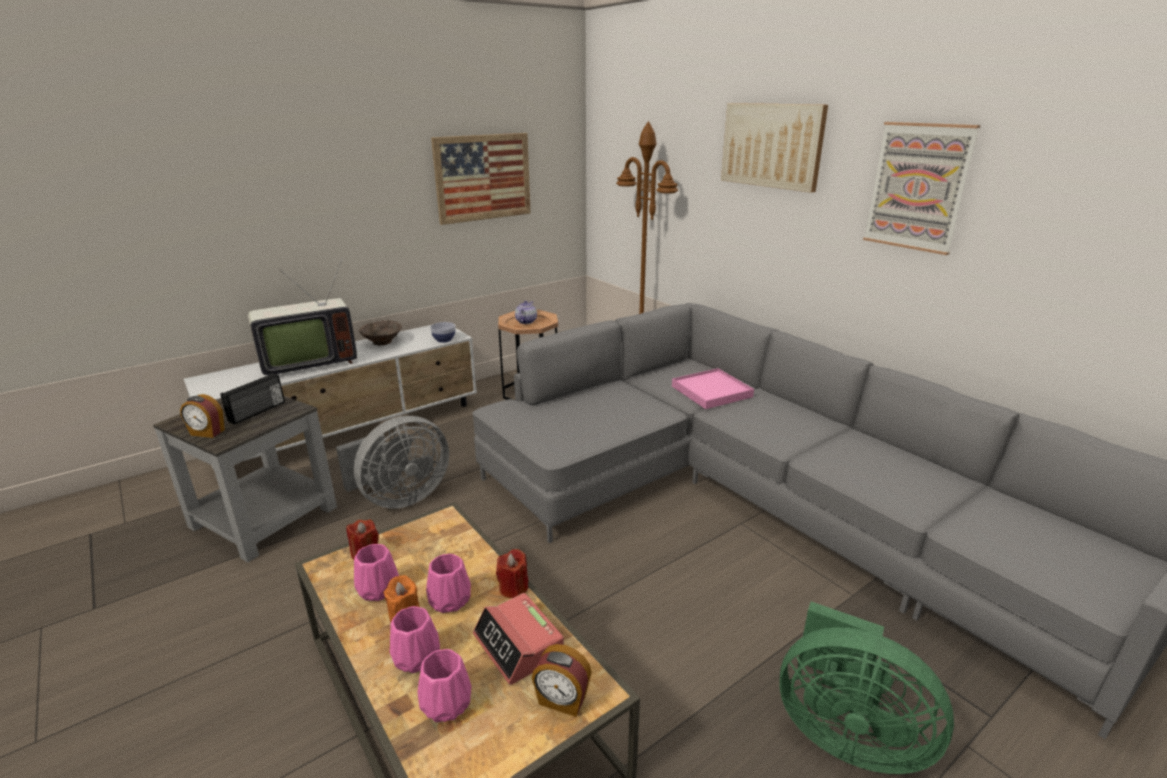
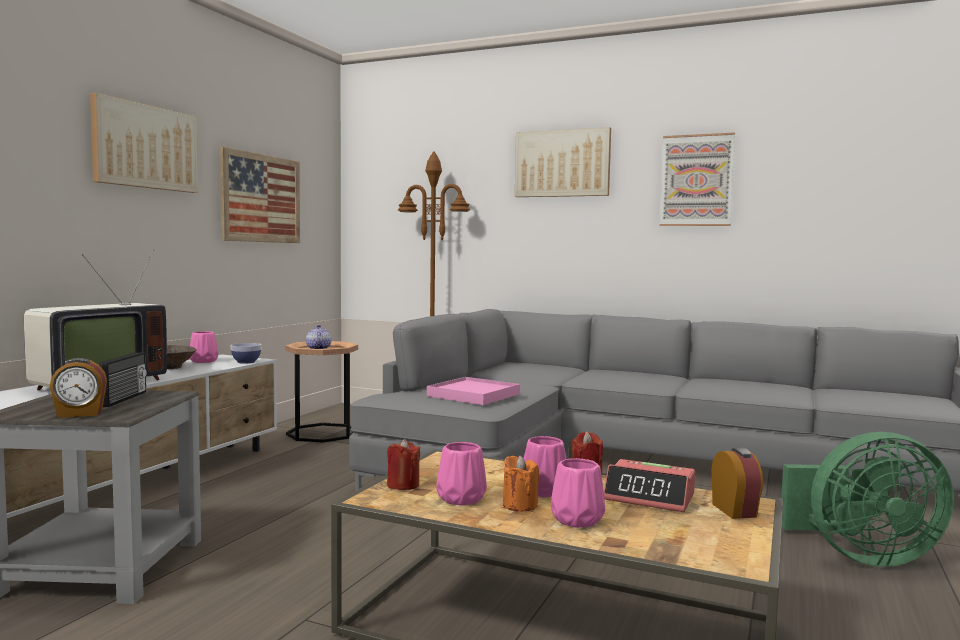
camera: 30 degrees left, 20 degrees down
(351, 155) = (145, 147): none -> picture
(400, 498) = (277, 520): grey fan -> none
(446, 703) = (651, 532): pink vase -> pink vase (203, 361)
(562, 700) = (735, 510): alarm clock -> alarm clock turned 90 degrees counterclockwise
(711, 391) = (559, 372): pink tray -> pink tray (473, 395)

